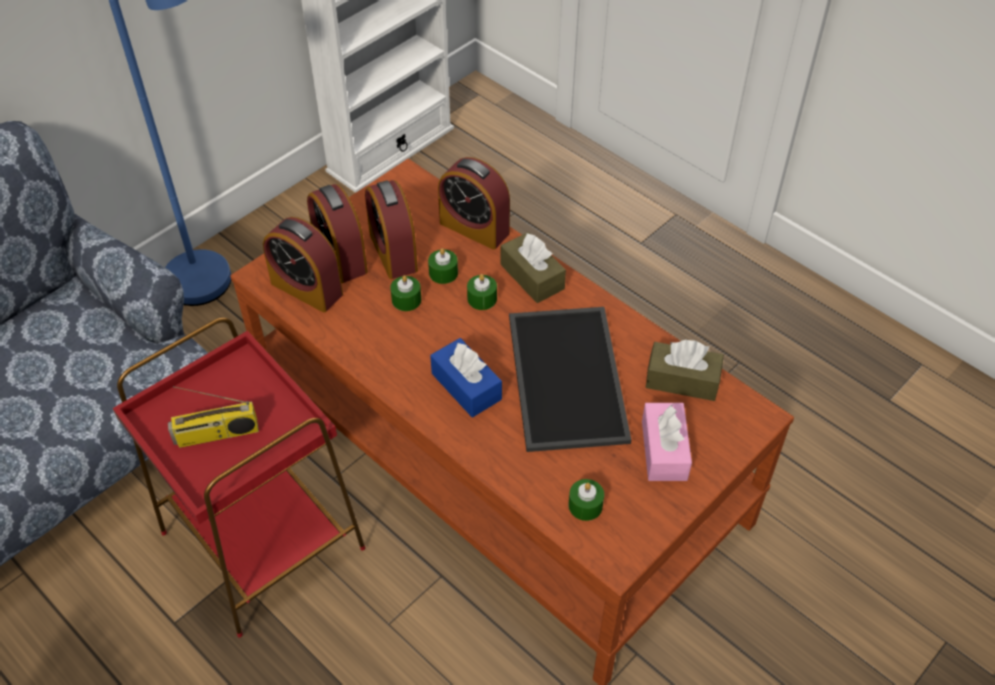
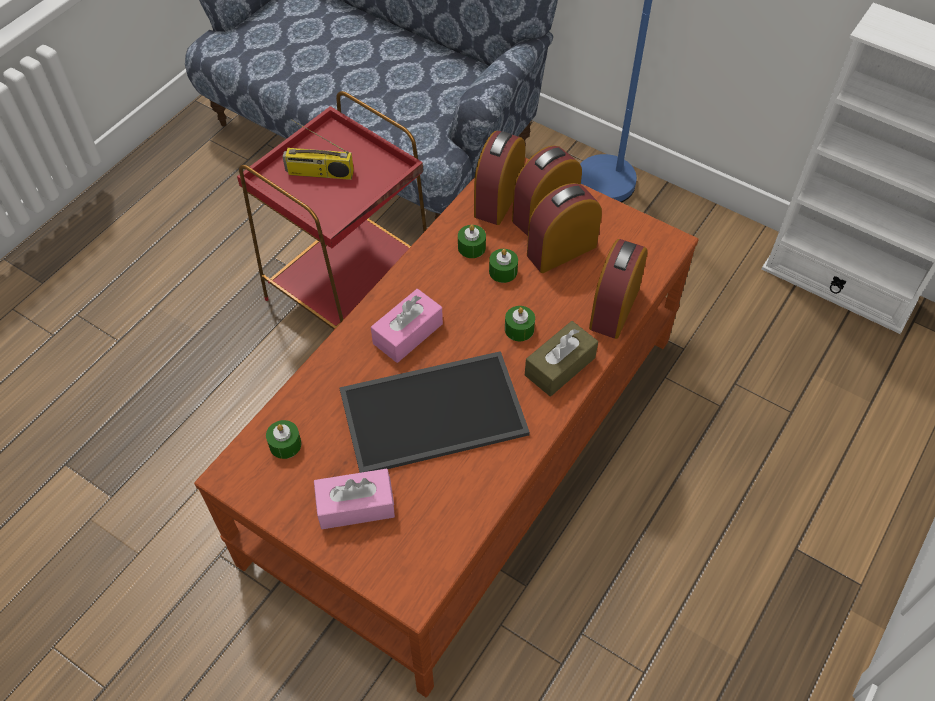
camera: 80 degrees right, 5 degrees up
(216, 435) = (319, 173): radio -> radio turned 60 degrees counterclockwise
(443, 273) = (545, 293): green candle -> green candle (471, 247)
(466, 386) = (408, 333): blue tissue box -> pink tissue box
(682, 380) = (448, 517): brown tissue box -> none

